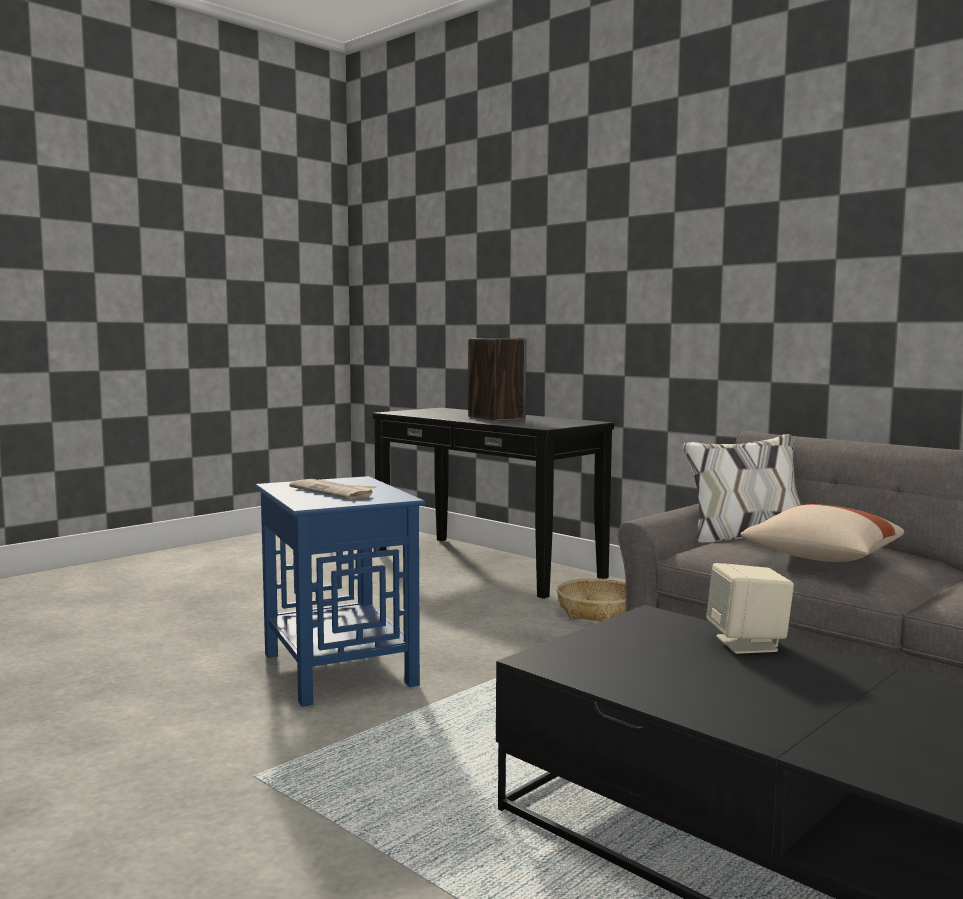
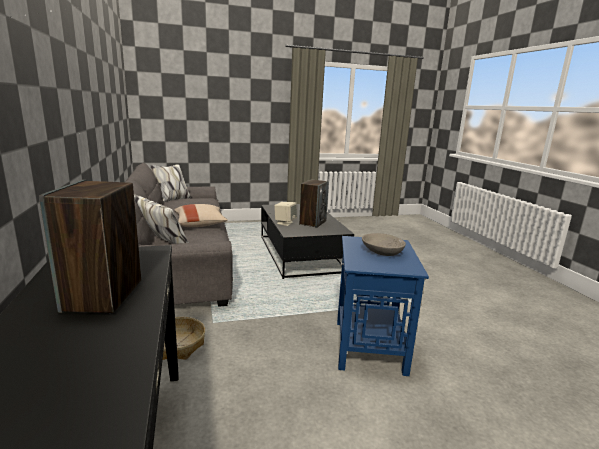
camera: 150 degrees left, 10 degrees up
(333, 492) = (382, 252): newspaper -> grey bowl
(684, 668) = (312, 222): none -> speaker

